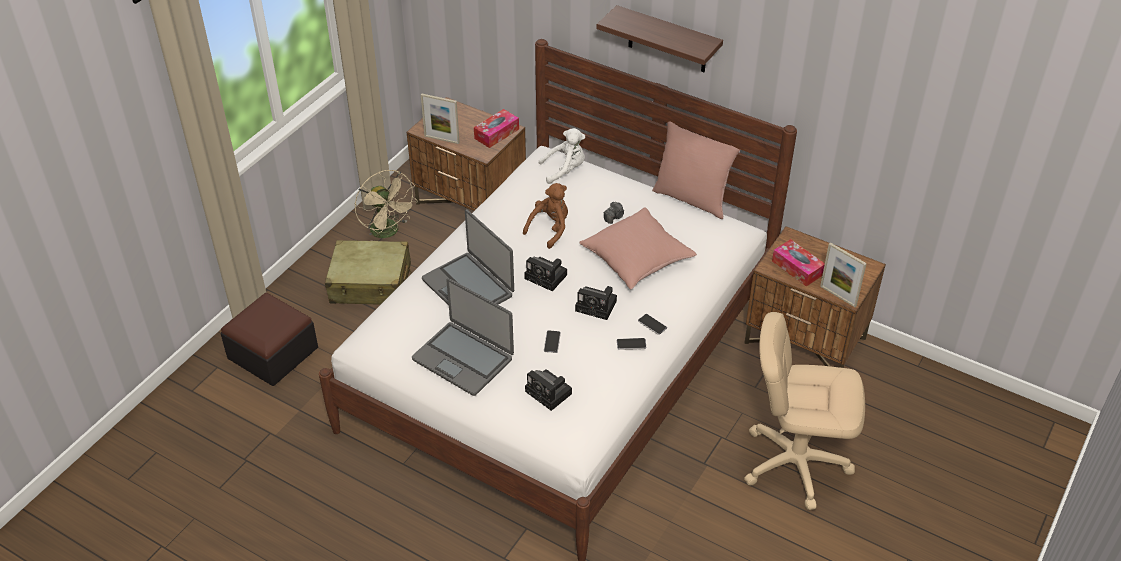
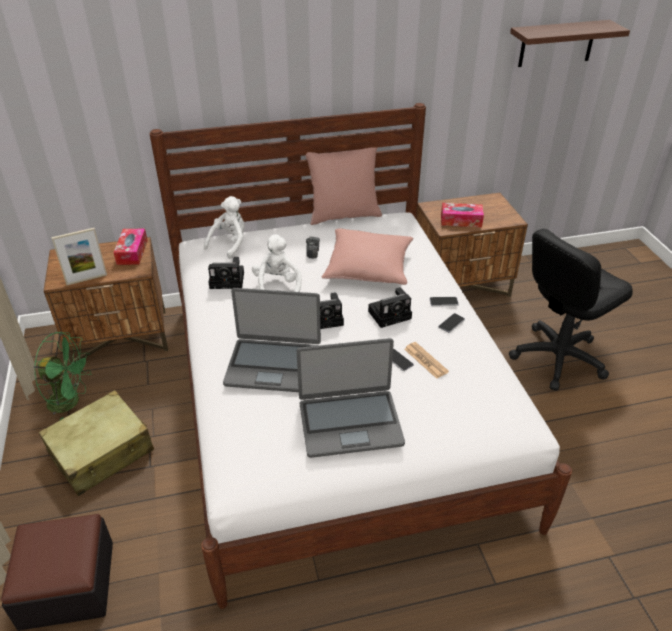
camera: 45 degrees left, 5 degrees down
(389, 232) = (71, 401): beige fan -> green fan
(550, 229) = (277, 286): brown plush toy -> white plush toy
(550, 393) = (453, 398): camera -> camera (228, 280)
(570, 356) = (425, 360): none -> newspaper
(667, 40) = (287, 72): shelf -> shelf (557, 43)
(795, 463) = (557, 357): beige office chair -> black office chair
(838, 296) = (506, 222): picture frame -> none

